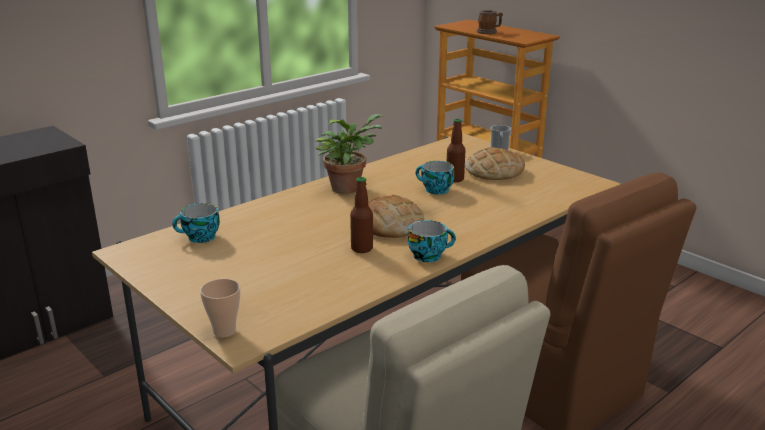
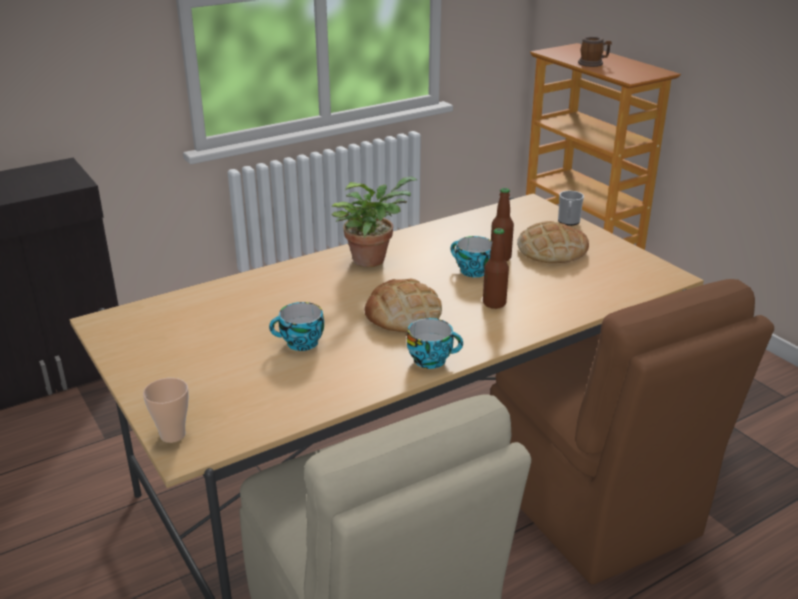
camera: 10 degrees right, 5 degrees up
(200, 238) = (187, 312): cup -> cup (300, 343)
(362, 248) = (359, 343): bottle -> bottle (494, 303)

